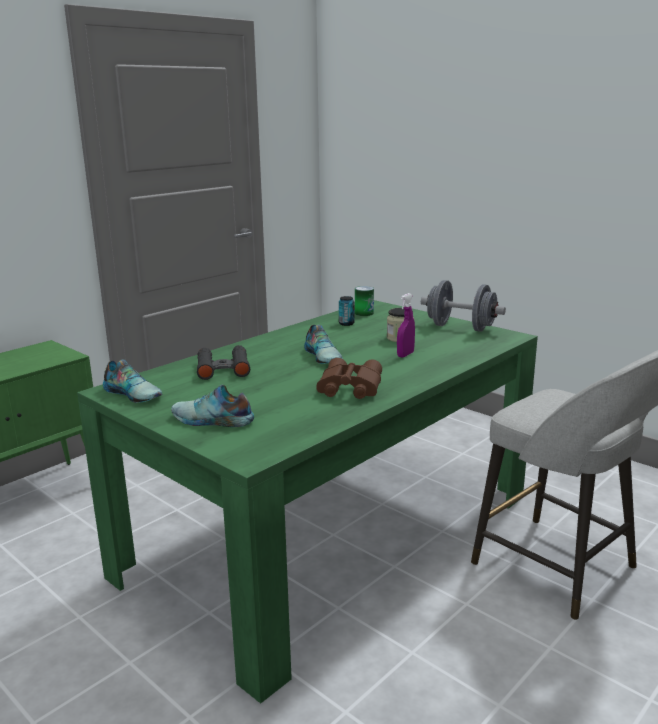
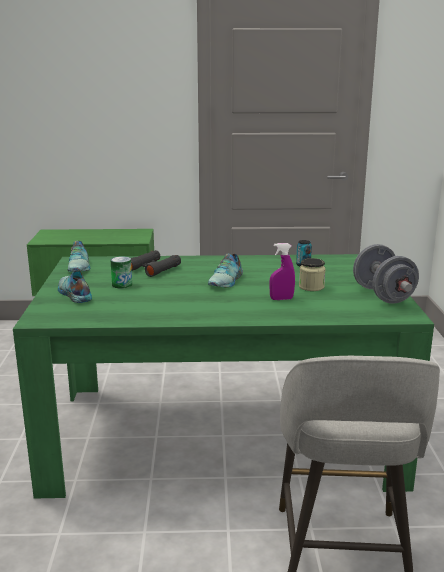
camera: 45 degrees right, 0 degrees up
(348, 388) = (184, 305): brown binoculars -> none
(364, 313) = (337, 261): can -> can (122, 284)

